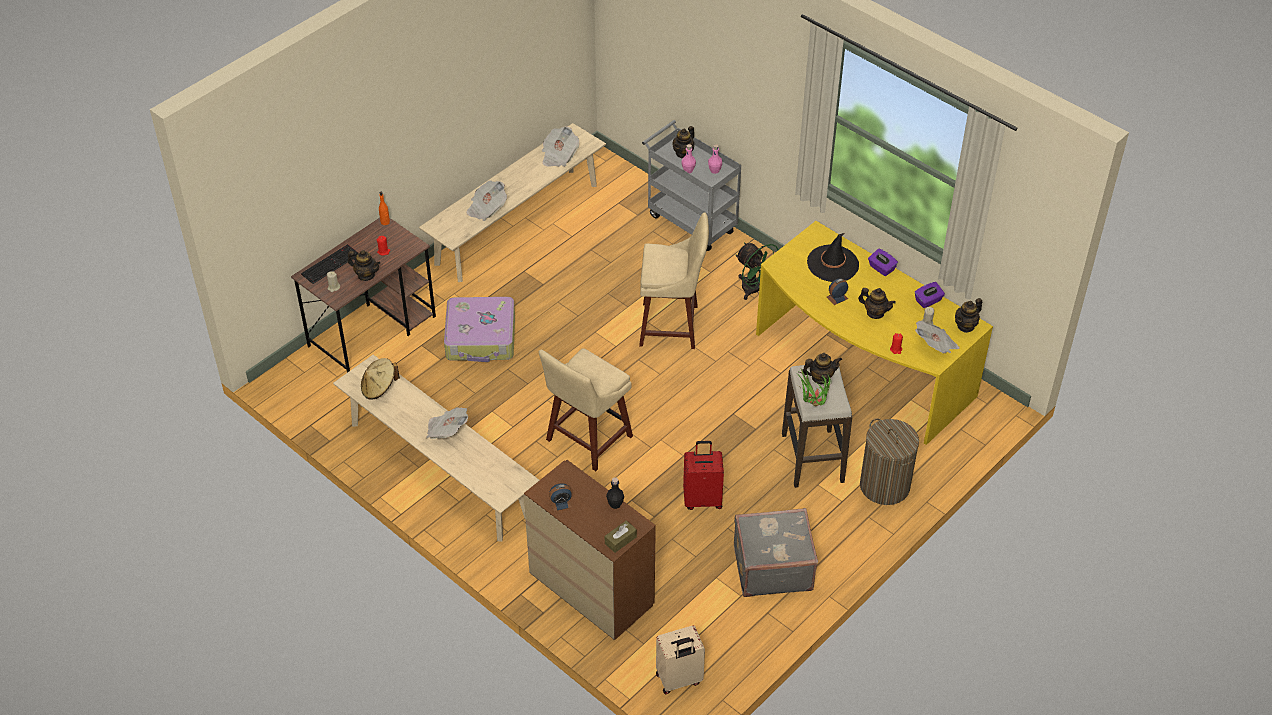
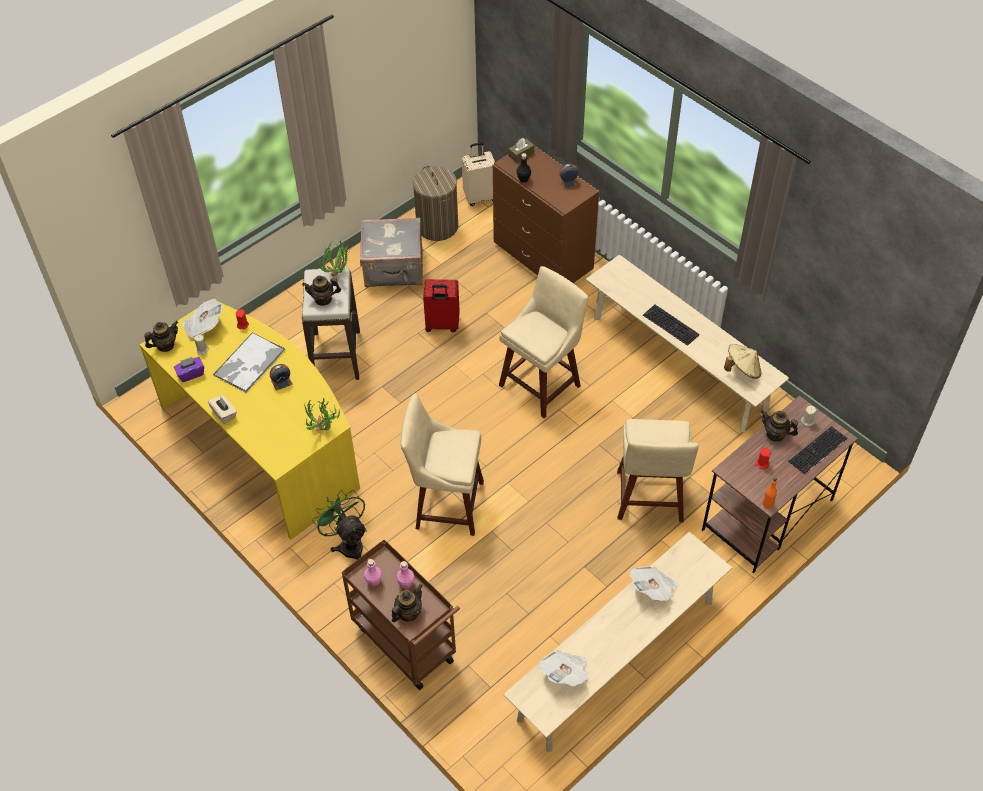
camera: 175 degrees left, 5 degrees up
(447, 431) = (672, 325): newspaper -> keyboard
(481, 338) = (649, 500): suitcase -> beige chair
(690, 224) = (406, 646): grey cart -> brown cart
(784, 258) = (323, 431): none -> potted plant
(833, 264) = (273, 422): black hat -> none
(875, 313) = (249, 363): teapot -> tray
(881, 268) = (224, 414): purple tissue box -> beige tissue box
(884, 485) = (280, 329): laundry basket -> laundry basket (437, 226)

